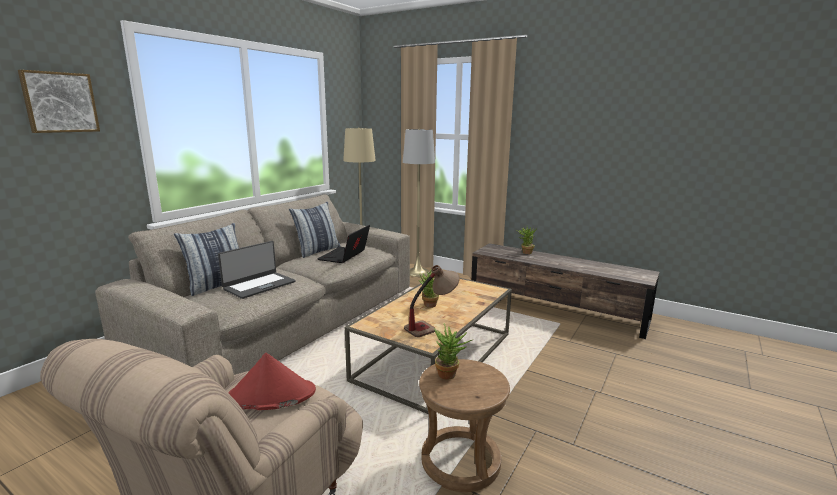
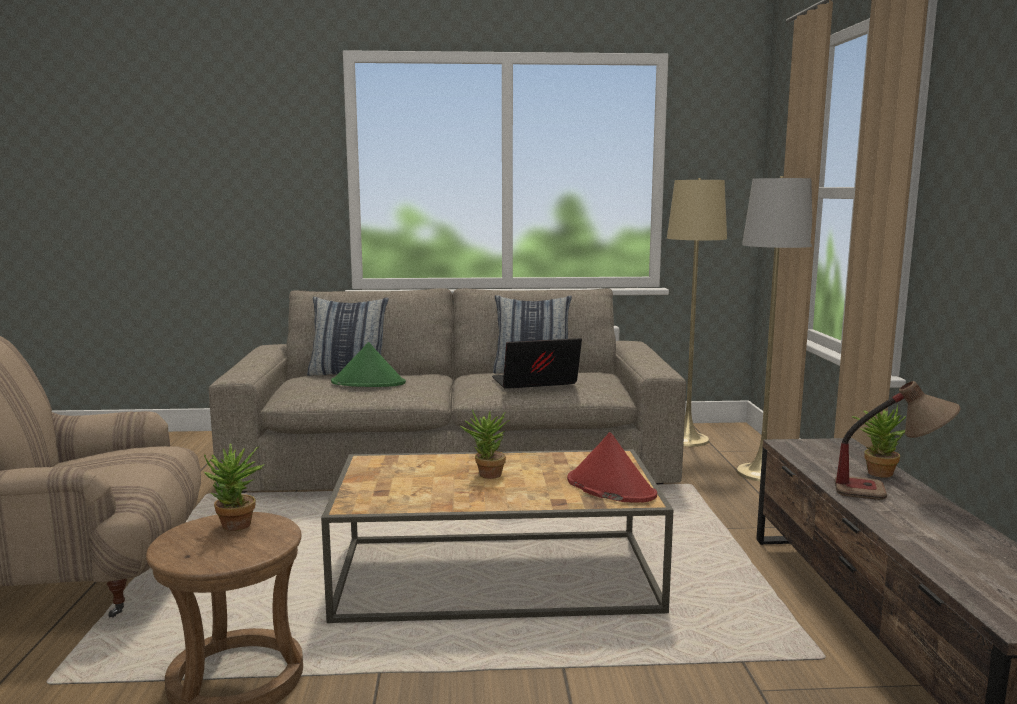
camera: 55 degrees right, 5 degrees down
(60, 102) = (270, 145): picture -> none
(259, 285) = (368, 383): laptop -> green hat
(271, 395) = (114, 460): red hat -> red hat (610, 487)
(431, 326) = (416, 493): table lamp -> table lamp (890, 493)

